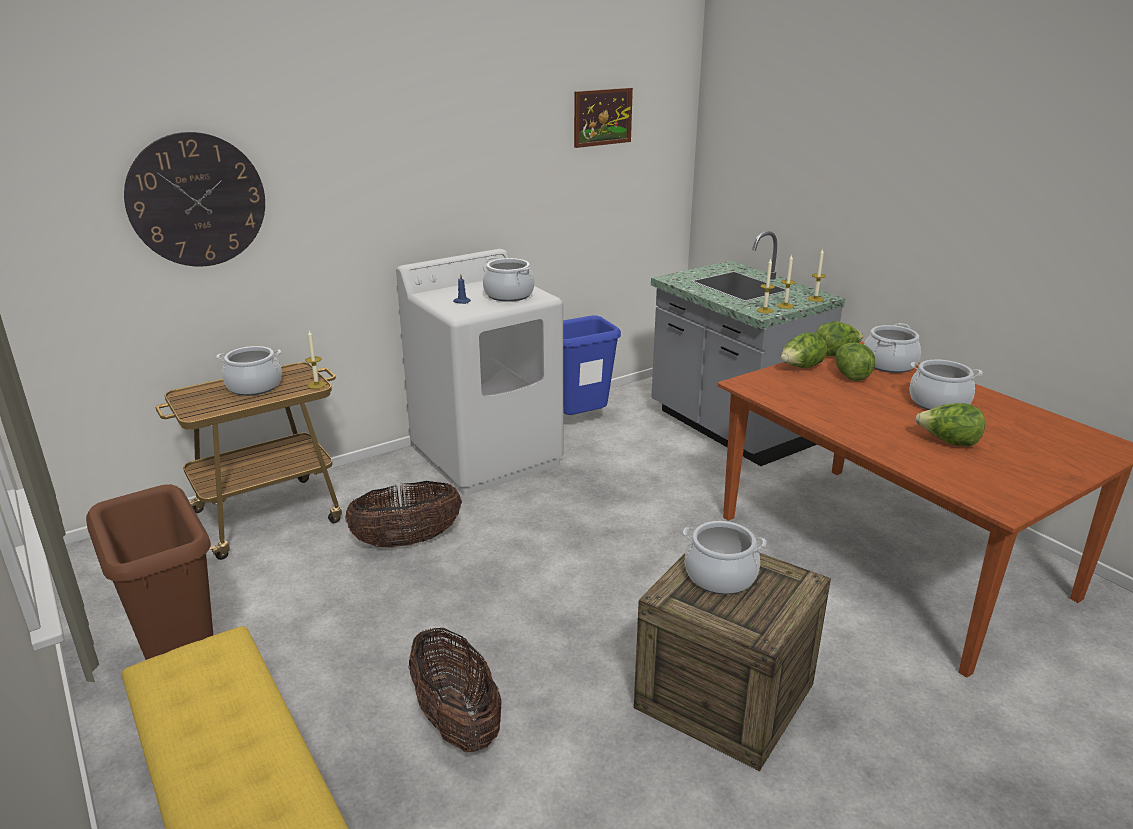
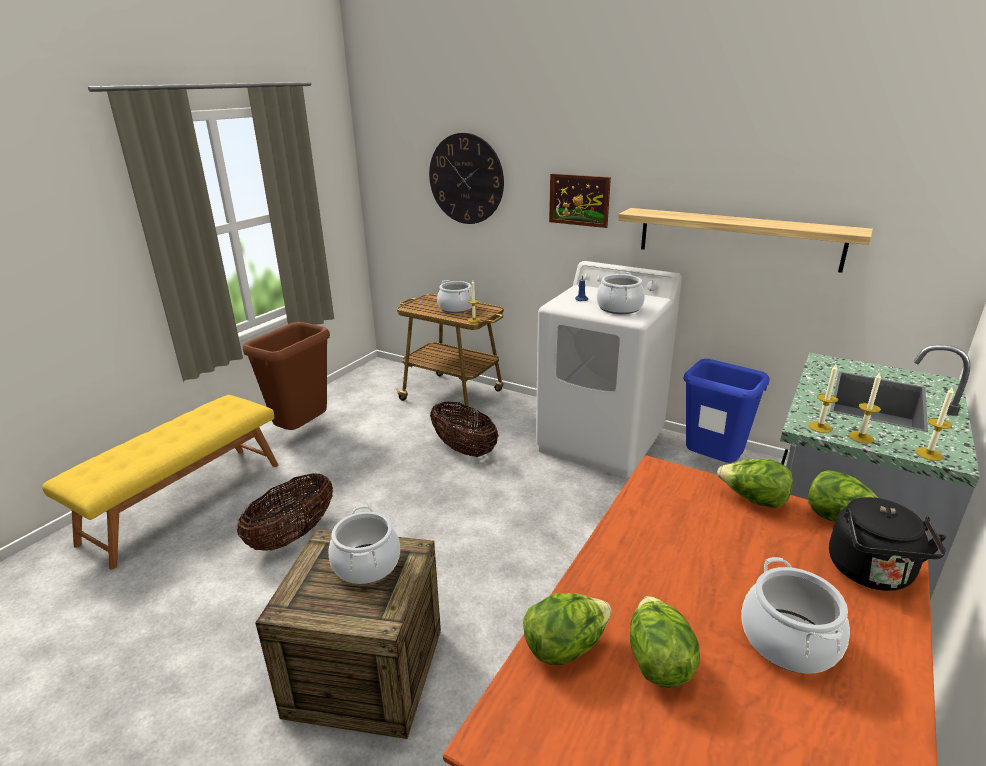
camera: 65 degrees right, 0 degrees up
(537, 200) = (737, 238): none -> shelf
(602, 117) = (844, 164): picture -> picture (579, 200)
(850, 375) = (781, 542): lettuce -> lettuce (565, 647)
(889, 364) = (872, 573): cooking pot -> black kettle

